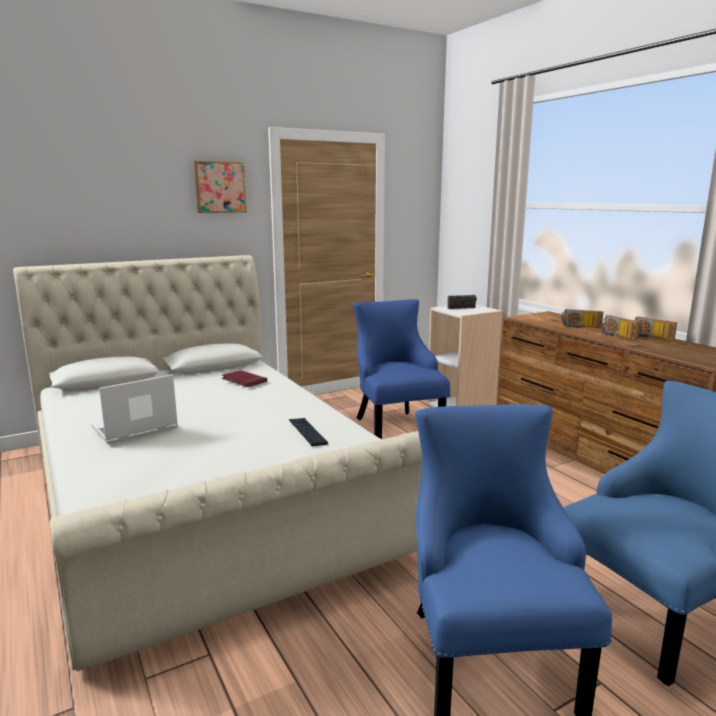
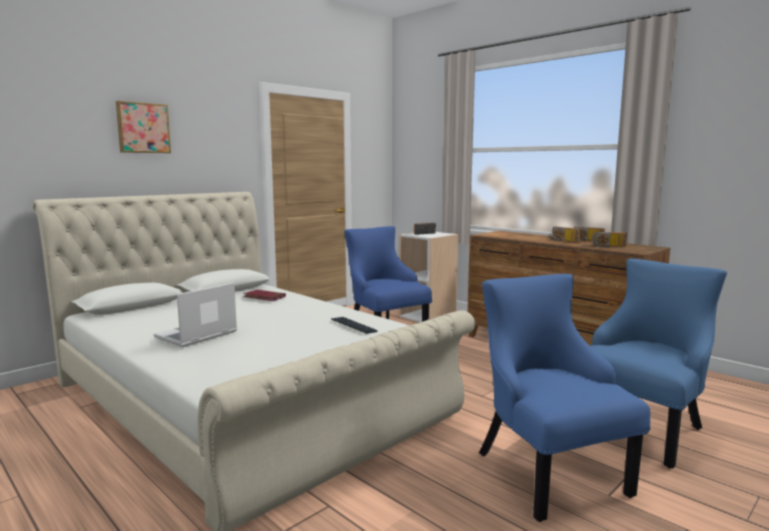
camera: 15 degrees left, 5 degrees down
(220, 187) = (220, 131): picture -> picture (143, 128)
(580, 327) = (533, 237): radio -> radio (609, 246)

